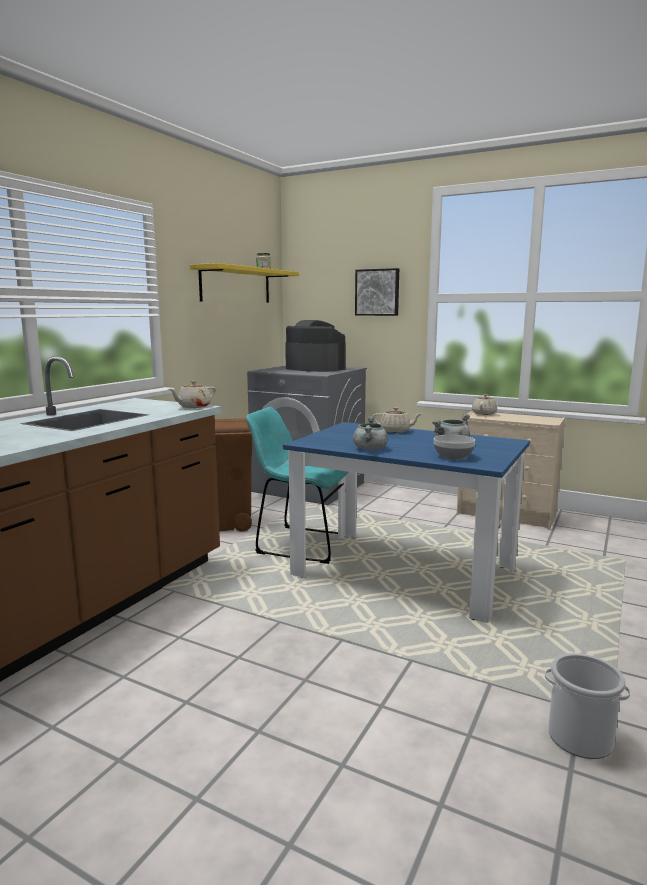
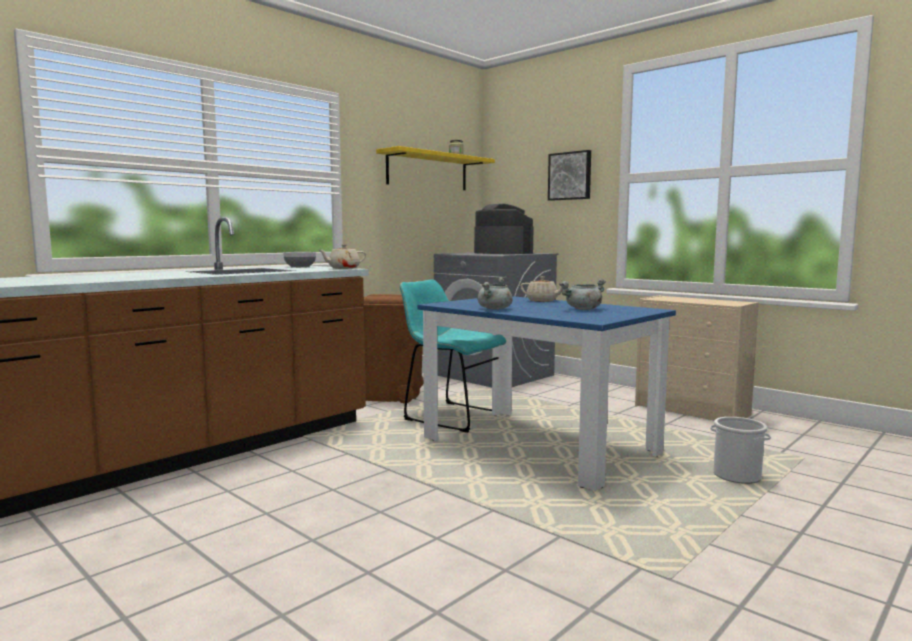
camera: 15 degrees right, 5 degrees down
(453, 456) = (569, 315): bowl -> bowl (300, 267)
(484, 413) = (668, 297): beige teapot -> none
(580, 738) = (621, 588): bucket -> bucket (737, 476)

